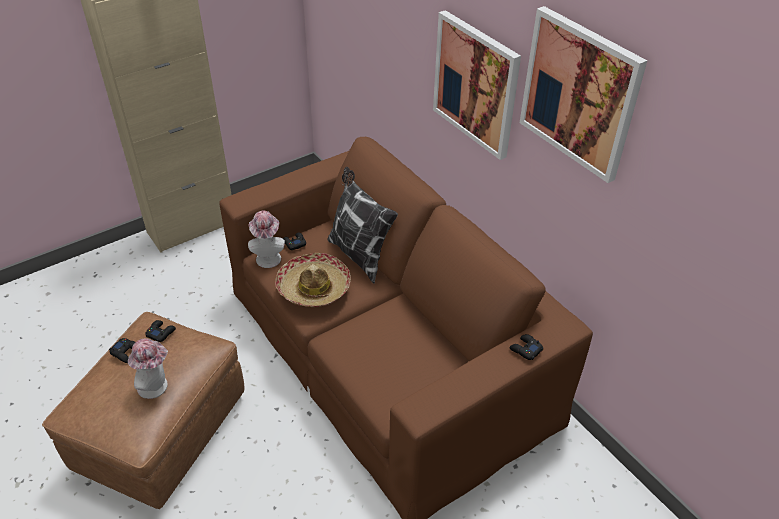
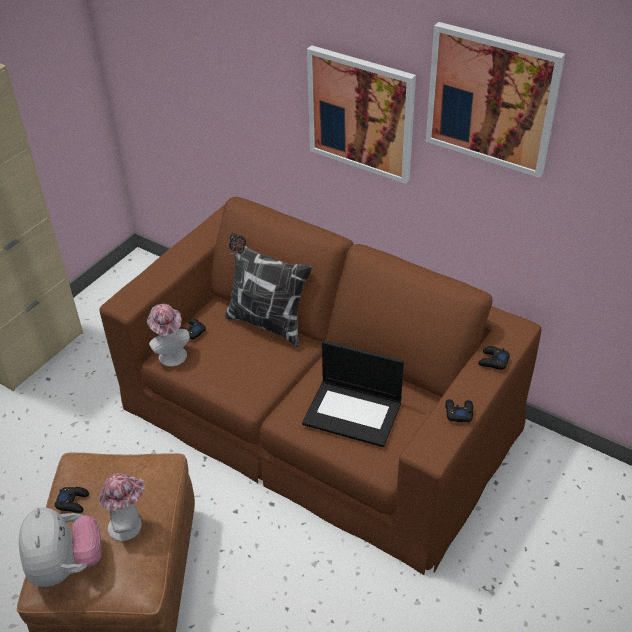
camera: 20 degrees left, 0 degrees up
(93, 402) = (66, 566): none -> plush toy
(161, 333) = (99, 469): black game controller -> black game controller (458, 412)
(314, 288) = (239, 370): hat -> none
(390, 356) = (354, 412): none -> laptop

